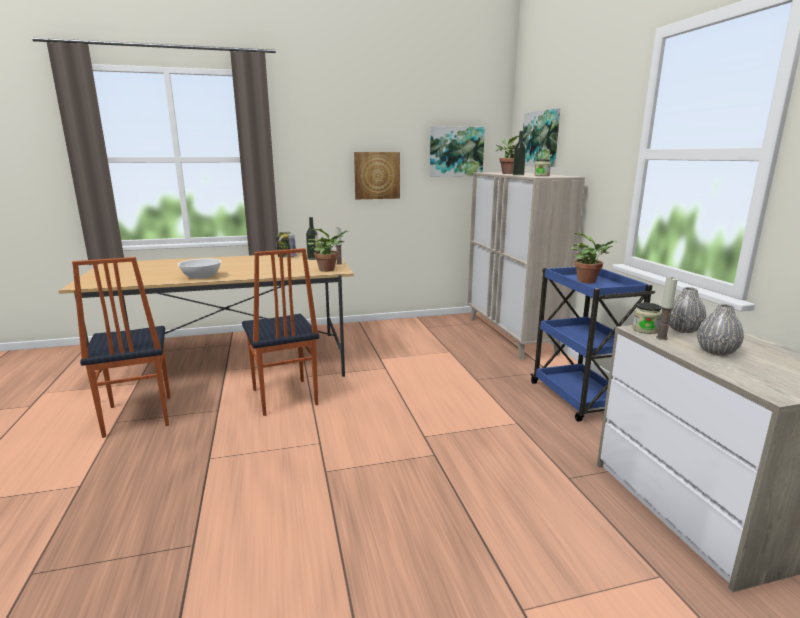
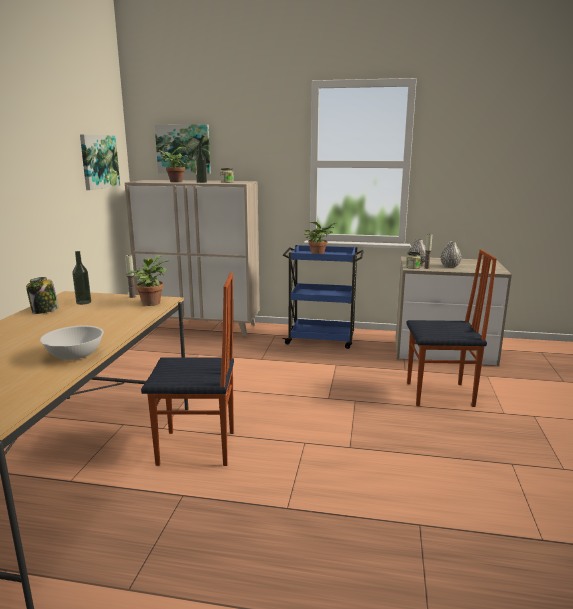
camera: 65 degrees left, 0 degrees up
(137, 416) = (131, 566): chair -> chair (440, 395)
(377, 175) = (48, 193): picture -> none

